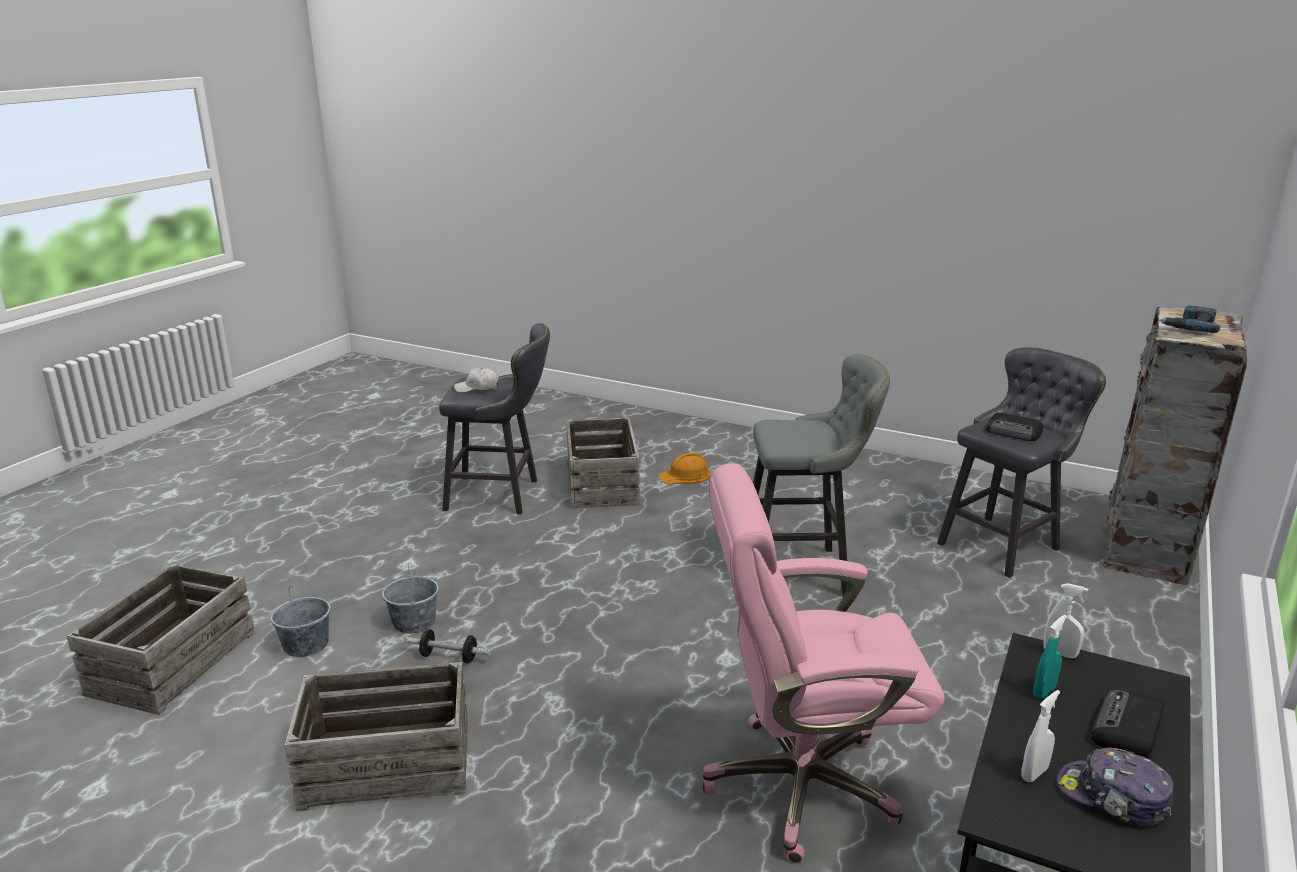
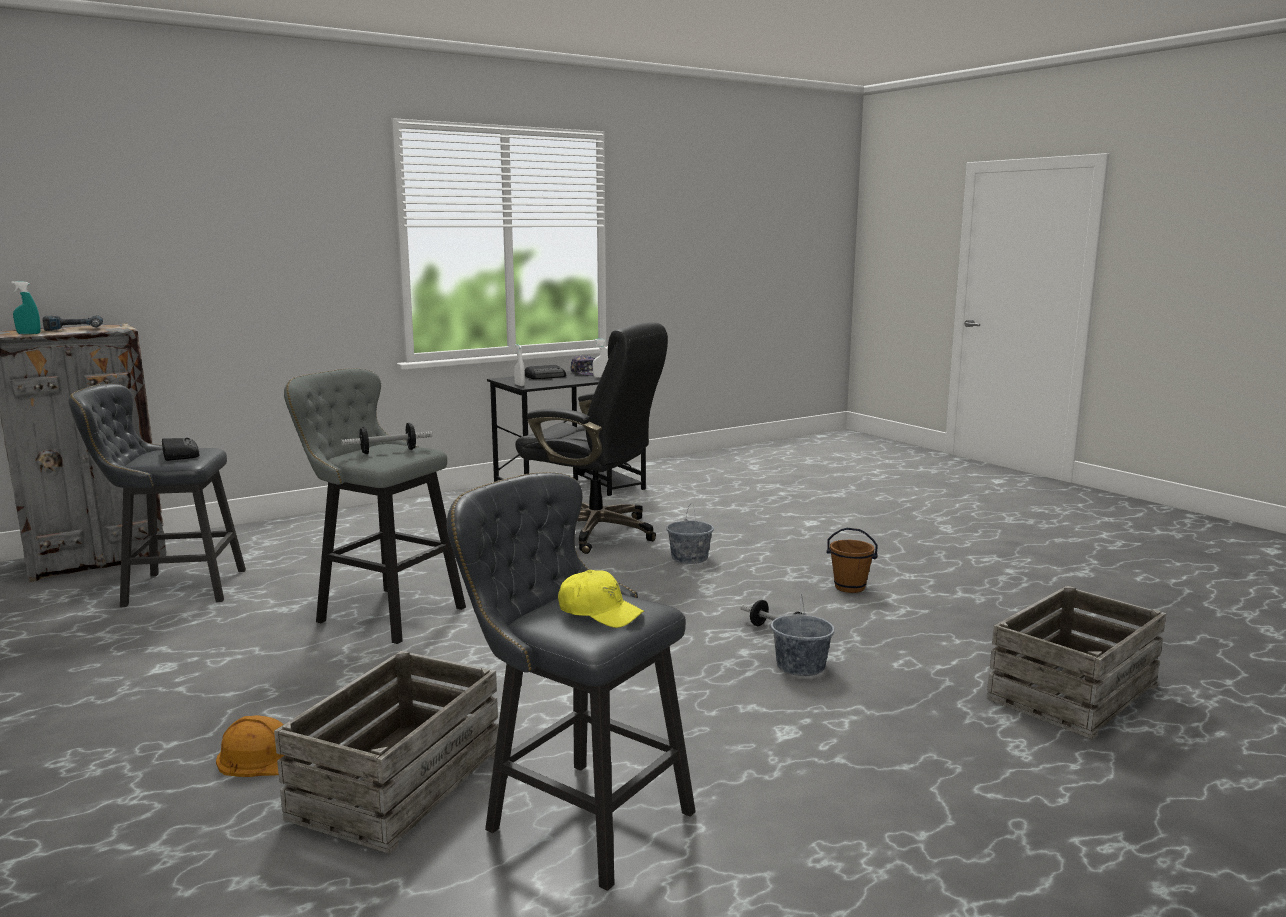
camera: 150 degrees left, 10 degrees down
(306, 645) = (922, 673): grey bucket -> grey bucket (689, 558)
(386, 765) = (850, 587): crate -> brown bucket
(477, 388) = (599, 612): white cap -> yellow cap
(796, 434) = (388, 451): none -> dumbbell
(806, 784) = (593, 532): pink office chair -> black office chair
(1044, 691) = (552, 382): turquoise spray bottle -> turquoise spray bottle (29, 334)

